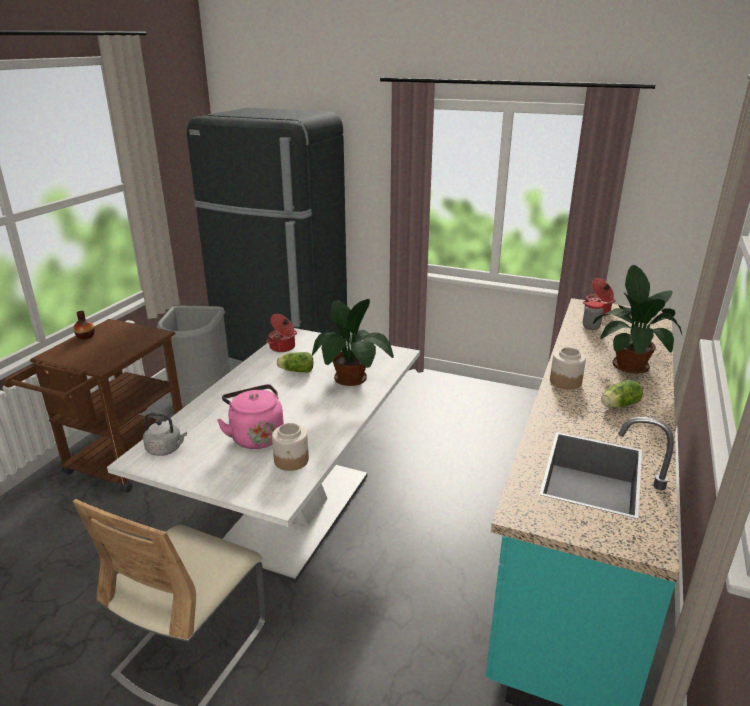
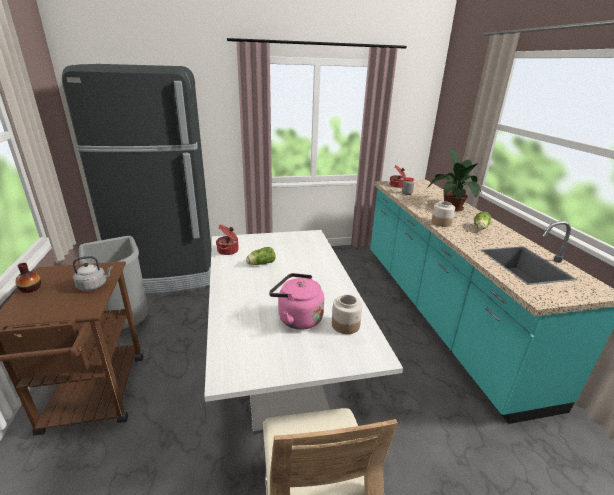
camera: 35 degrees left, 0 degrees up
(166, 449) = (240, 357): grey kettle -> grey kettle (94, 285)
(351, 379) = (306, 258): potted plant -> none

